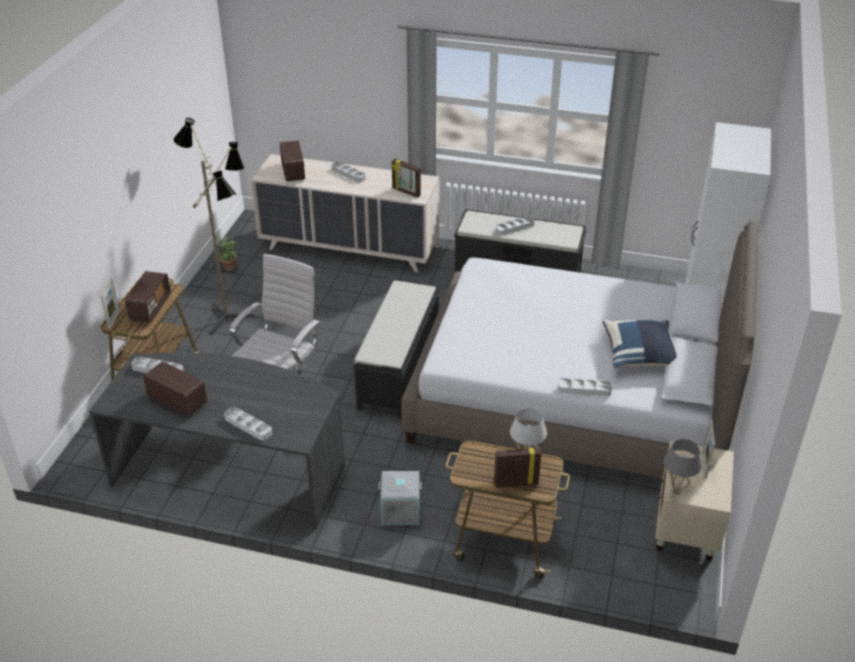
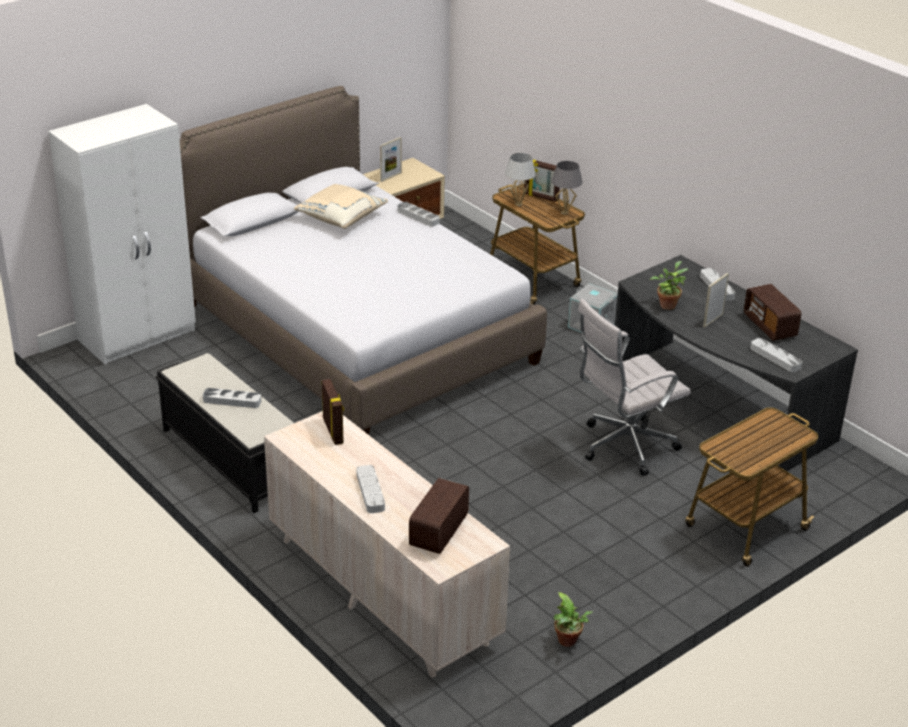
camera: 145 degrees left, 5 degrees down
(114, 320) = (799, 437): picture frame -> picture frame (713, 320)
(150, 308) = (751, 434): radio -> none
(231, 316) = (613, 563): floor lamp -> none
(279, 384) = (667, 304): none -> potted plant
(399, 369) = (481, 421): black bench -> none
(640, 355) = (340, 218): blue pillow -> beige pillow
(676, 492) = (430, 174): grey table lamp -> grey table lamp (564, 212)

